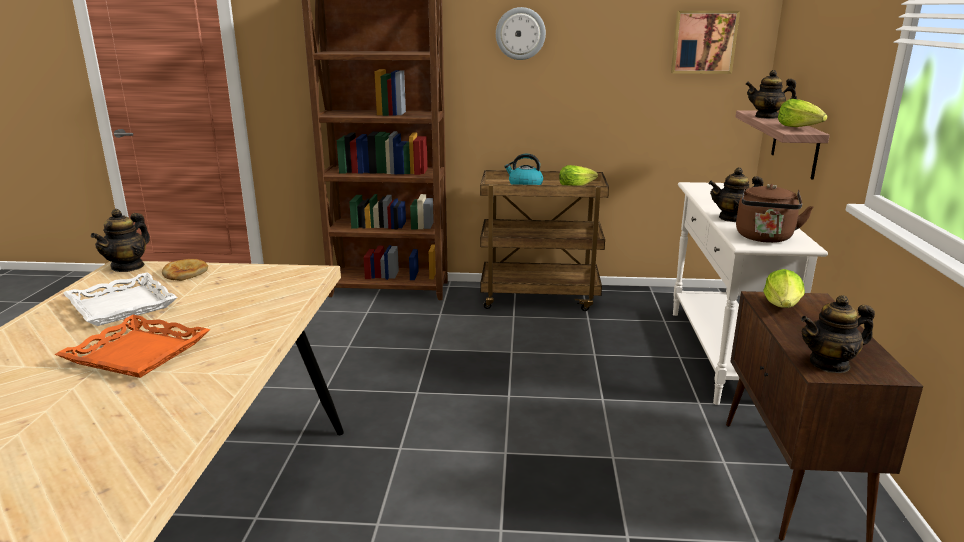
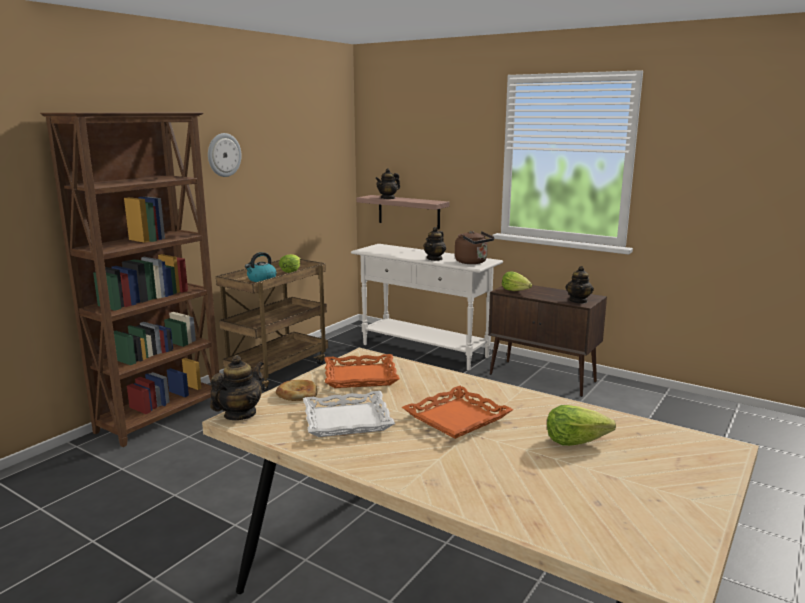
camera: 60 degrees left, 5 degrees down
(128, 266) = (240, 414): teapot -> teapot turned 105 degrees counterclockwise
(247, 285) = (360, 376): none -> orange tray
(703, 42) = (325, 153): picture -> none
(799, 127) = (426, 200): lettuce -> lettuce (575, 441)

